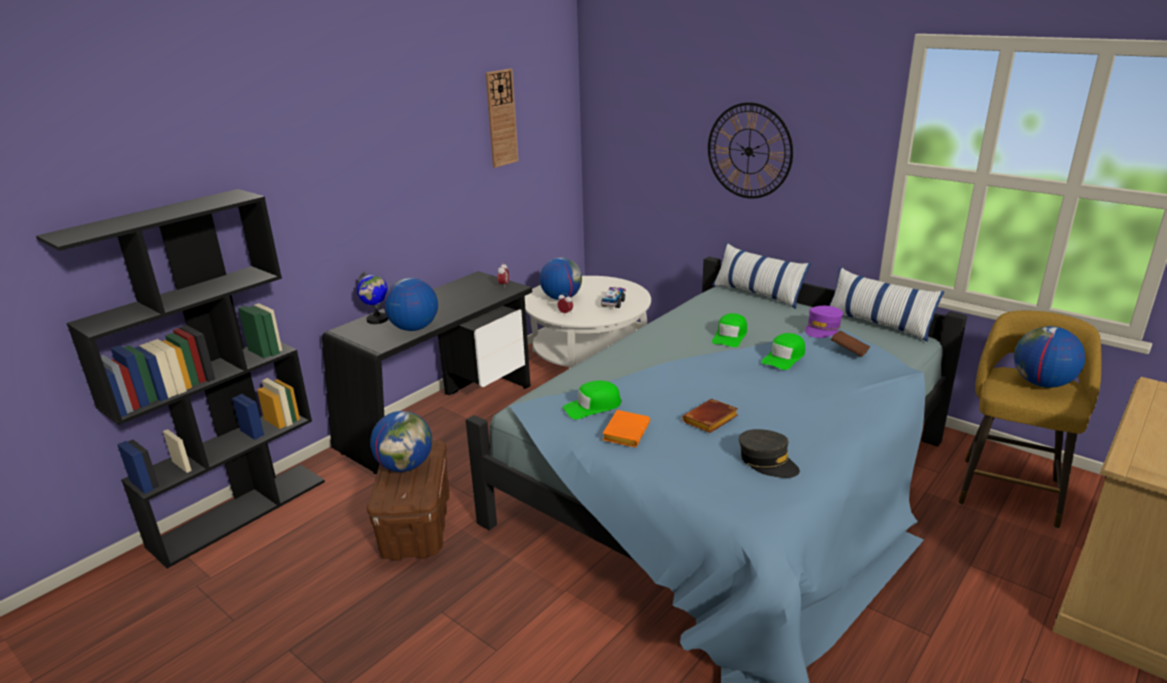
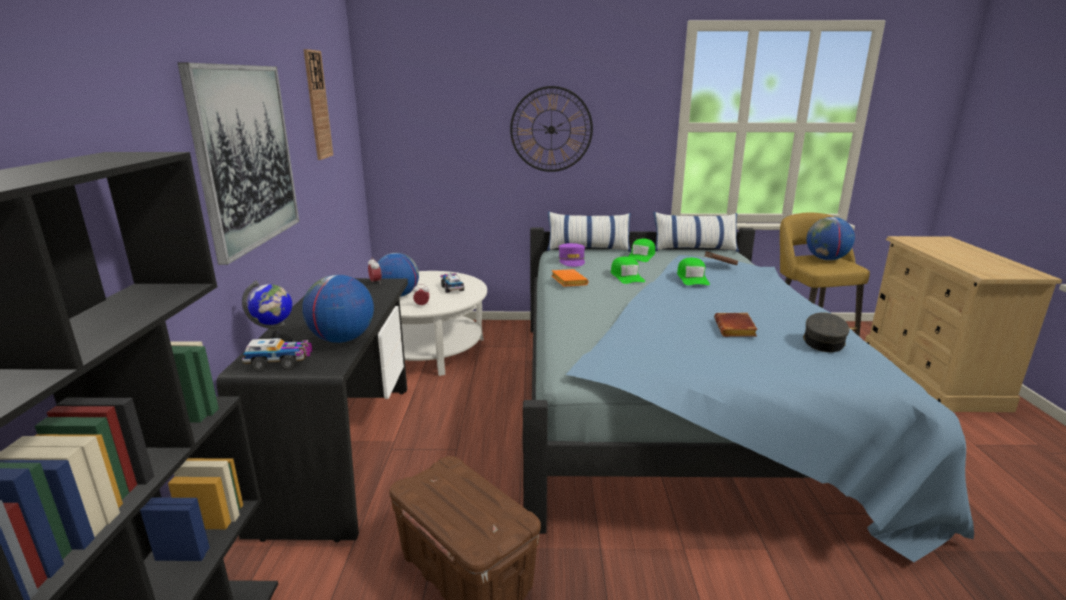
camera: 40 degrees left, 5 degrees down
(360, 334) = (280, 363): none -> toy truck
(385, 175) = (245, 157): none -> picture
(405, 466) = (450, 497): globe -> none
(592, 406) = (639, 349): green cap -> green cap (641, 256)
(625, 432) = (700, 358): orange book -> orange book (567, 281)
(767, 462) = (823, 342): grey cap -> grey cap turned 75 degrees counterclockwise
(822, 328) = (677, 257): purple cap -> purple cap (572, 261)

